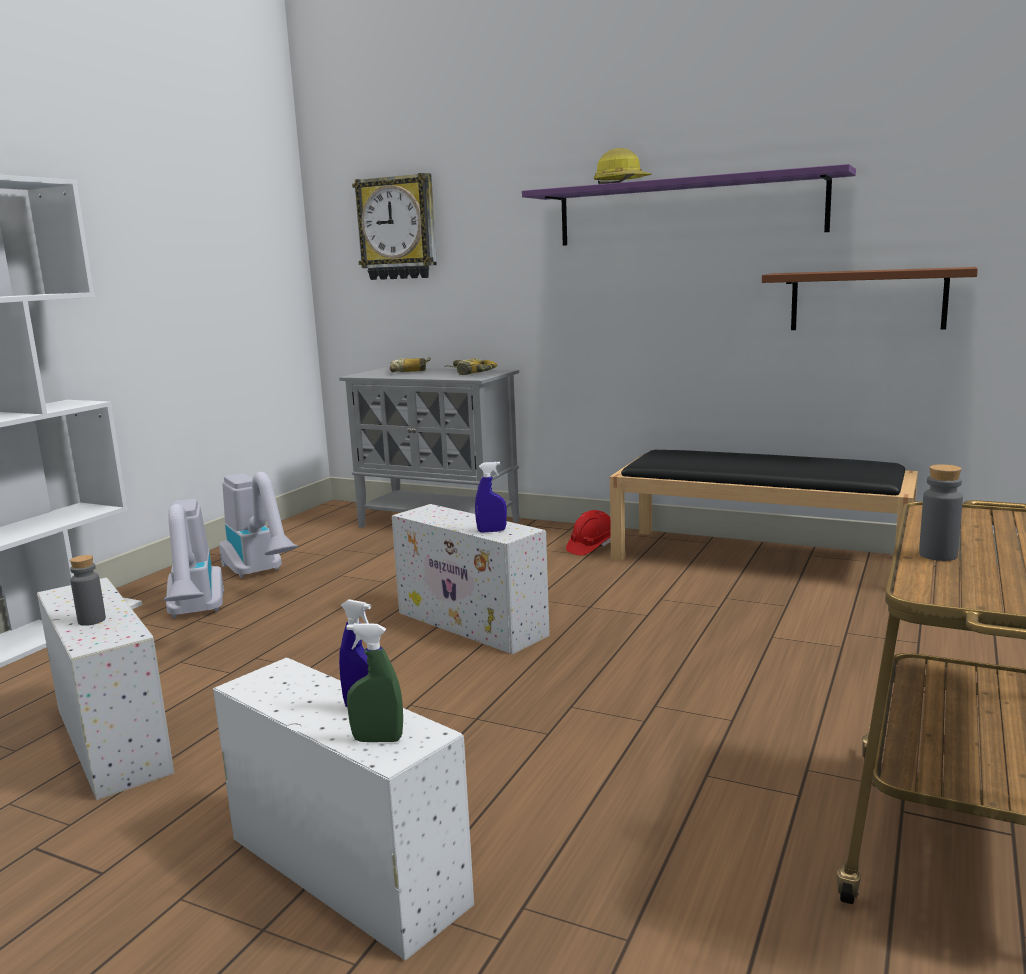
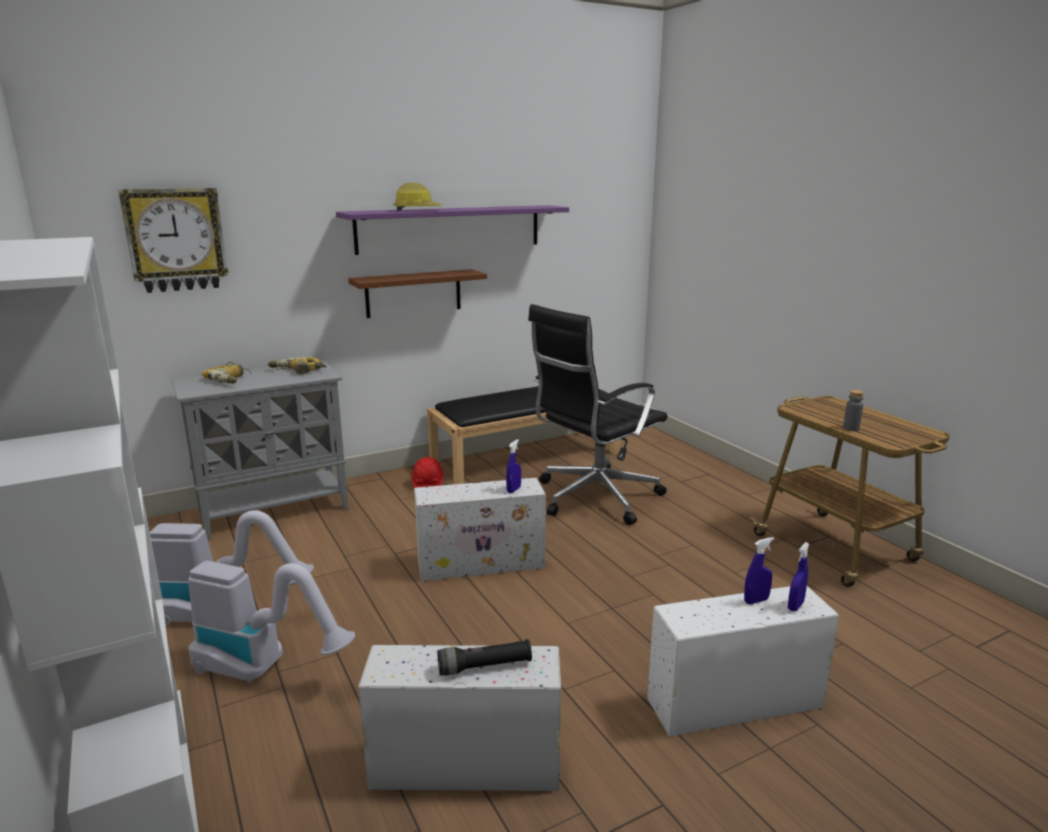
camera: 55 degrees left, 5 degrees up
(92, 620) = (485, 667): grey bottle -> black flashlight
(377, 739) = (795, 606): green spray bottle -> blue spray bottle
(736, 622) = (594, 498): none -> black office chair
(867, 300) = (557, 285): brown shelf -> brown shelf (413, 293)

